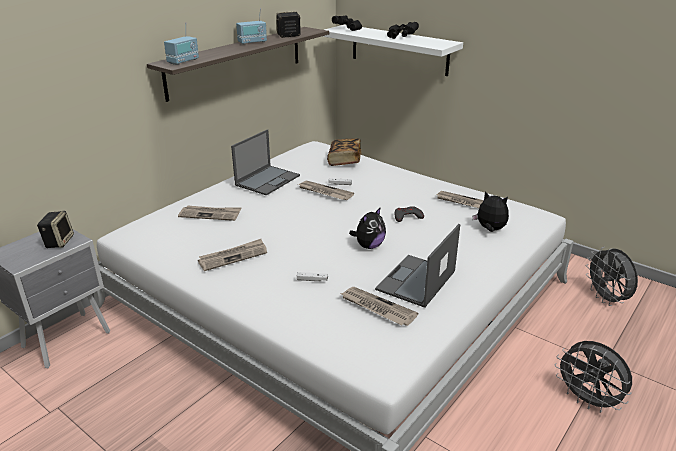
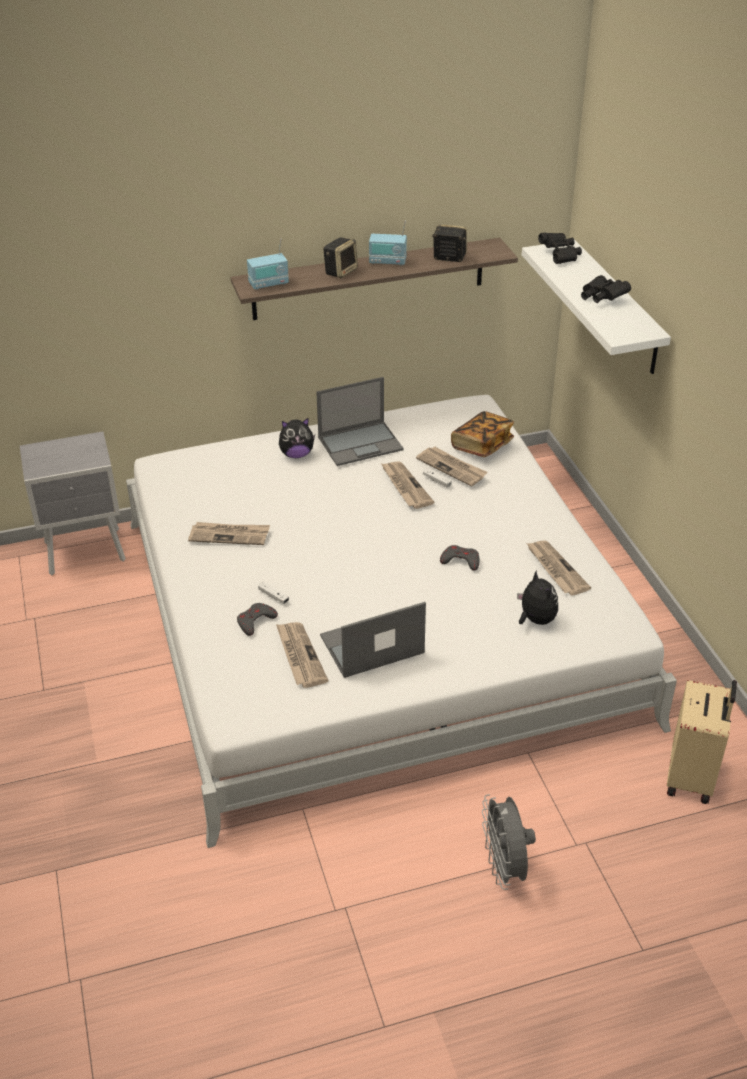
camera: 35 degrees right, 10 degrees up
(59, 241) = (83, 456): speaker -> speaker (341, 271)
(210, 214) = (259, 470): newspaper -> newspaper (452, 467)
(317, 300) = (255, 621): none -> grey game controller
(369, 246) = (372, 581): plush toy -> plush toy (296, 454)
(606, 299) = (692, 777): grey fan -> beige suitcase

